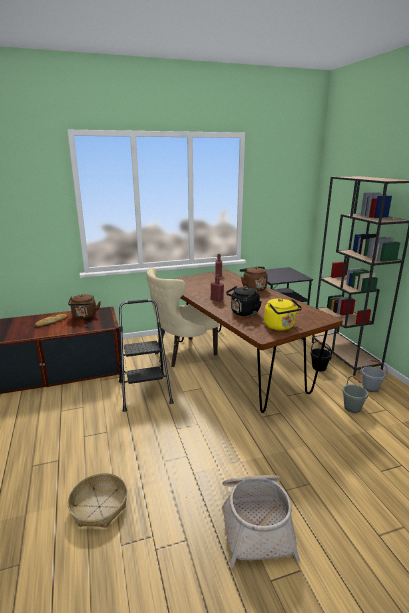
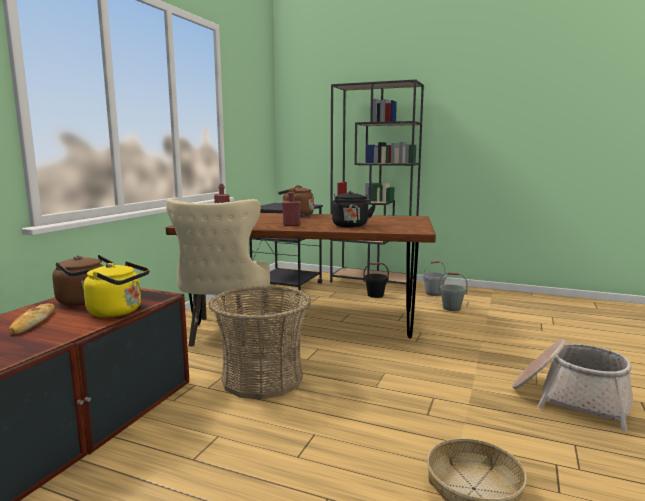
camera: 50 degrees left, 10 degrees down
(144, 390) = (262, 379): black step ladder -> basket
(280, 327) = (408, 226): yellow kettle -> yellow kettle (118, 312)

